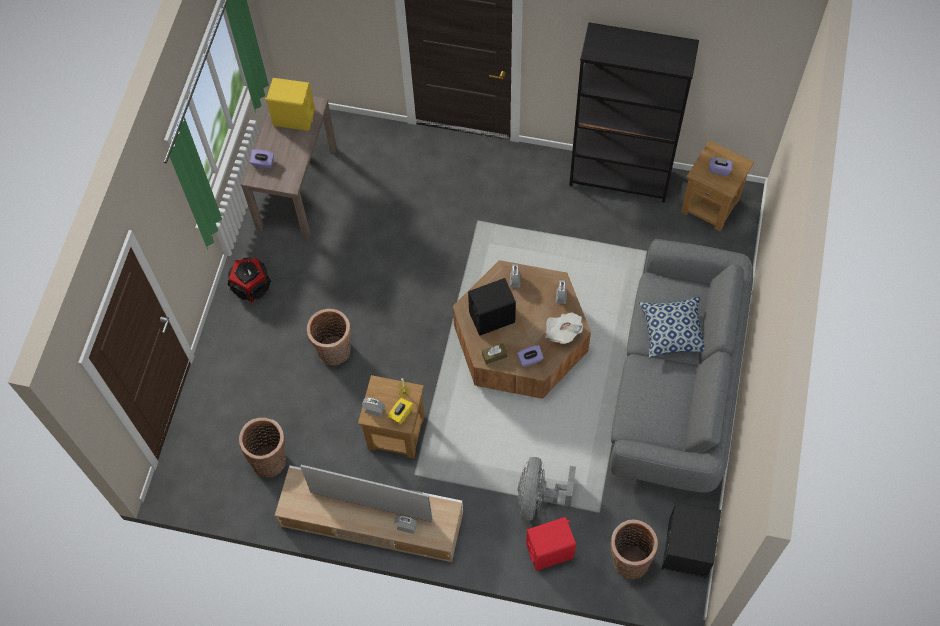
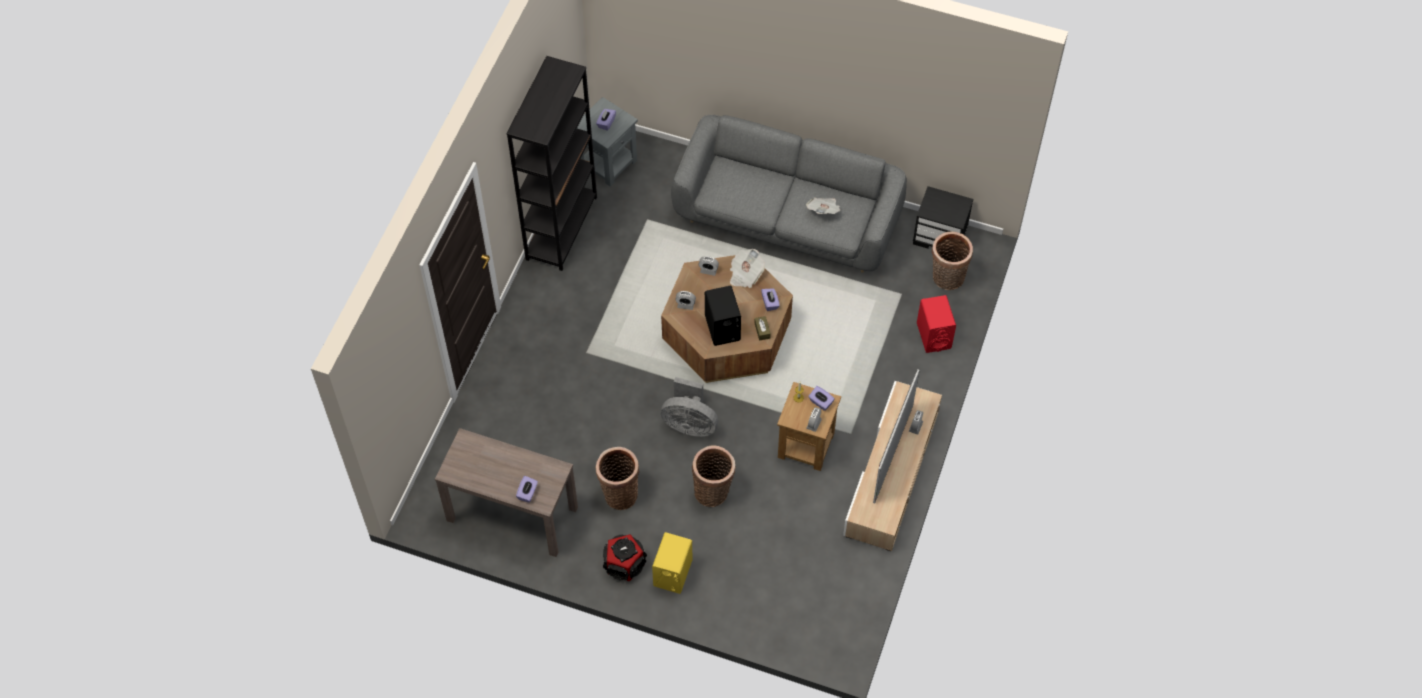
camera: 85 degrees left, 5 degrees down
(270, 459) = (821, 556): basket -> basket (619, 493)
(294, 118) = (476, 461): yellow speaker -> yellow speaker (673, 573)
(401, 414) = (820, 402): yellow tissue box -> purple tissue box
(539, 497) = (883, 337): grey fan -> grey fan (689, 424)
(656, 398) = (823, 211): none -> newspaper
(673, 332) = (761, 189): pillow -> none
(710, 206) = (608, 162): brown side table -> grey side table

